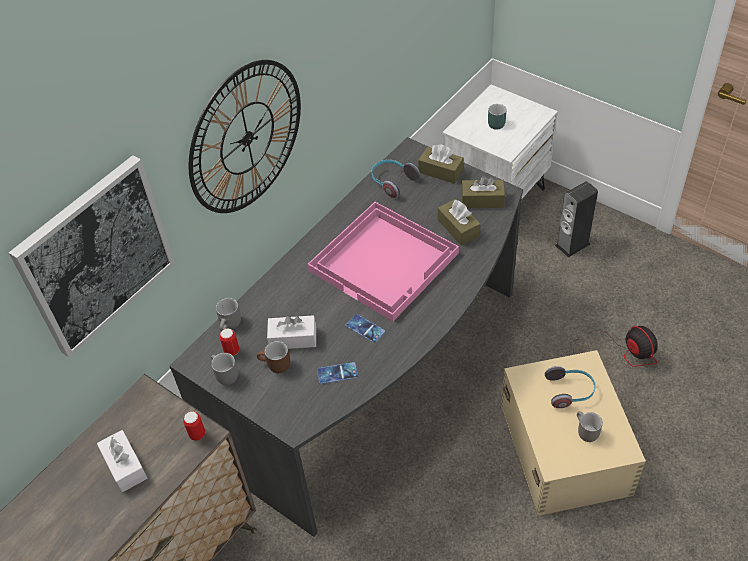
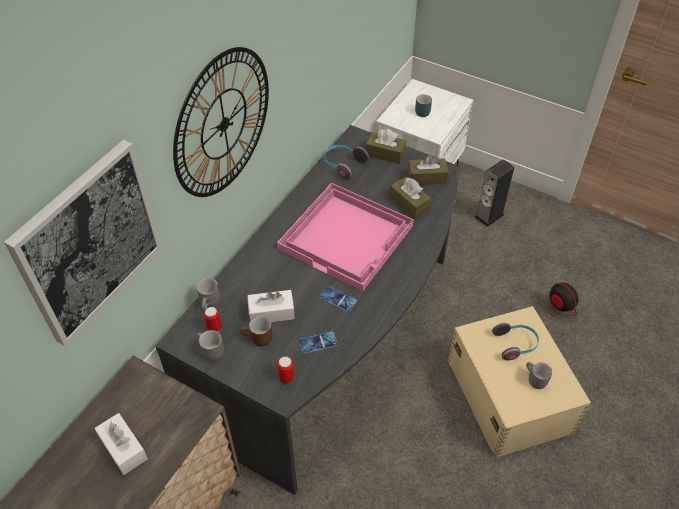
camera: 10 degrees left, 0 degrees up
(197, 434) = (192, 411): can -> can (286, 377)

